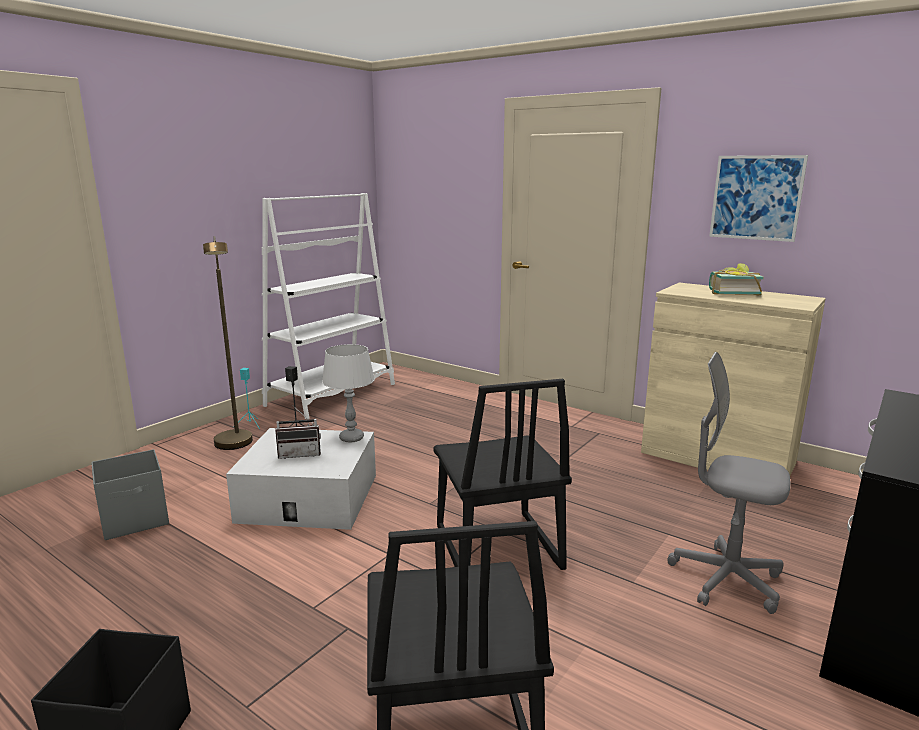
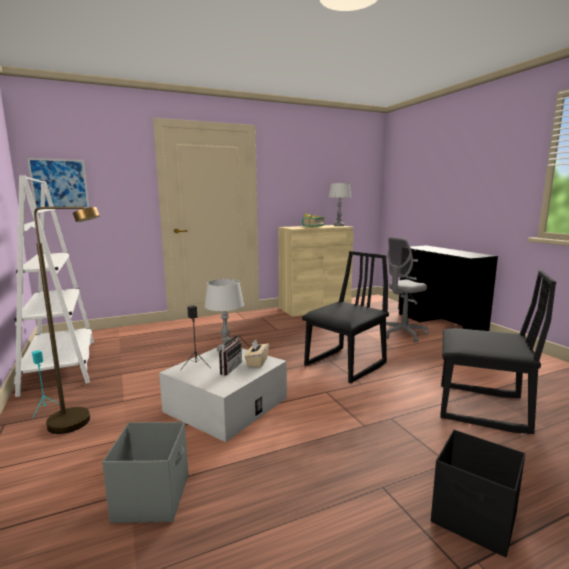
camera: 60 degrees left, 5 degrees down
(328, 464) = (257, 362): none -> beige tissue box
(496, 548) = (346, 365): black chair -> black chair turned 60 degrees counterclockwise
(756, 198) = (304, 182): picture -> picture (59, 184)
(799, 302) = (338, 226): none -> grey table lamp

